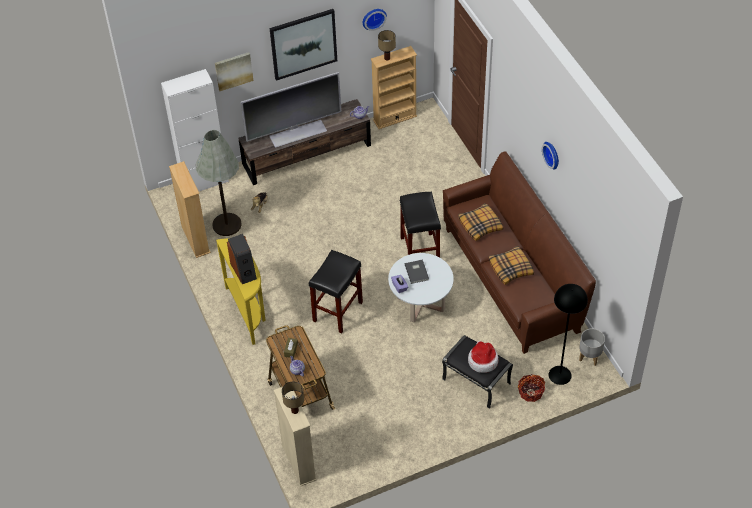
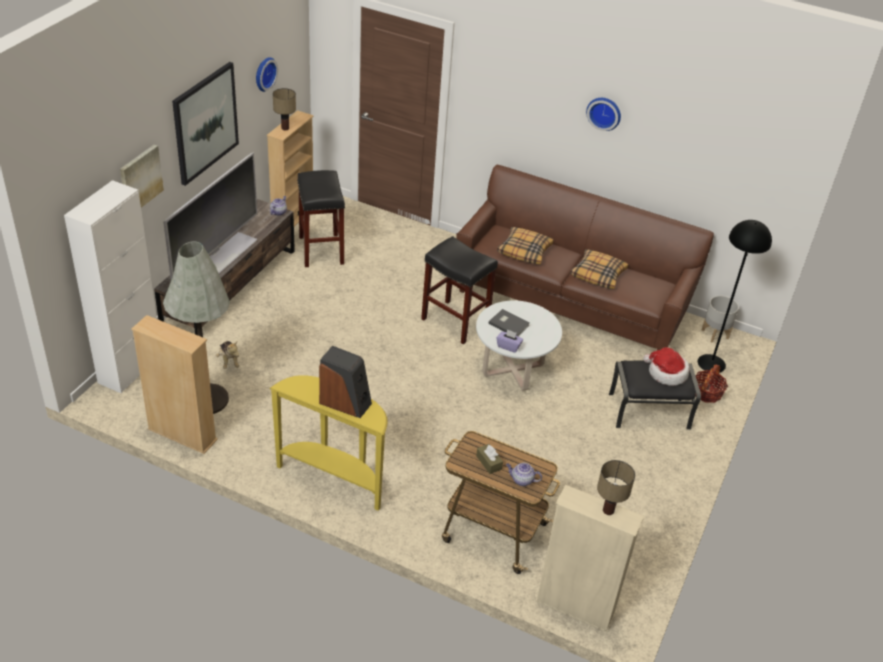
camera: 45 degrees left, 10 degrees down
(337, 312) = (437, 423): black stool -> black stool (322, 251)

